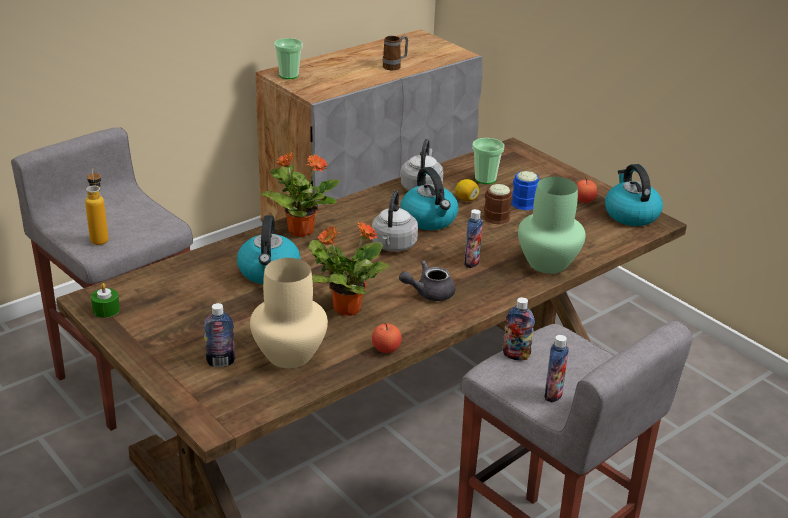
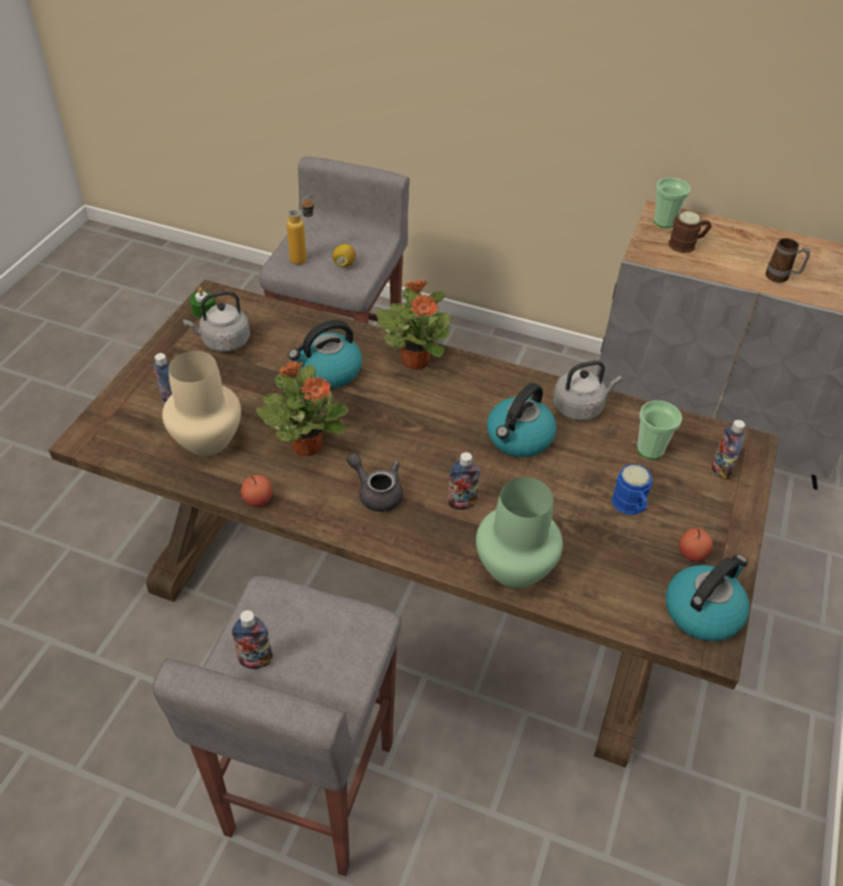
camera: 60 degrees right, 15 degrees up
(393, 246) = (443, 433): grey kettle -> grey kettle (223, 342)
(466, 199) = (589, 450): lemon -> lemon (344, 264)
(498, 215) = (581, 489): brown mug -> brown mug (687, 245)
(516, 355) = (308, 603): bottle -> bottle (720, 470)

